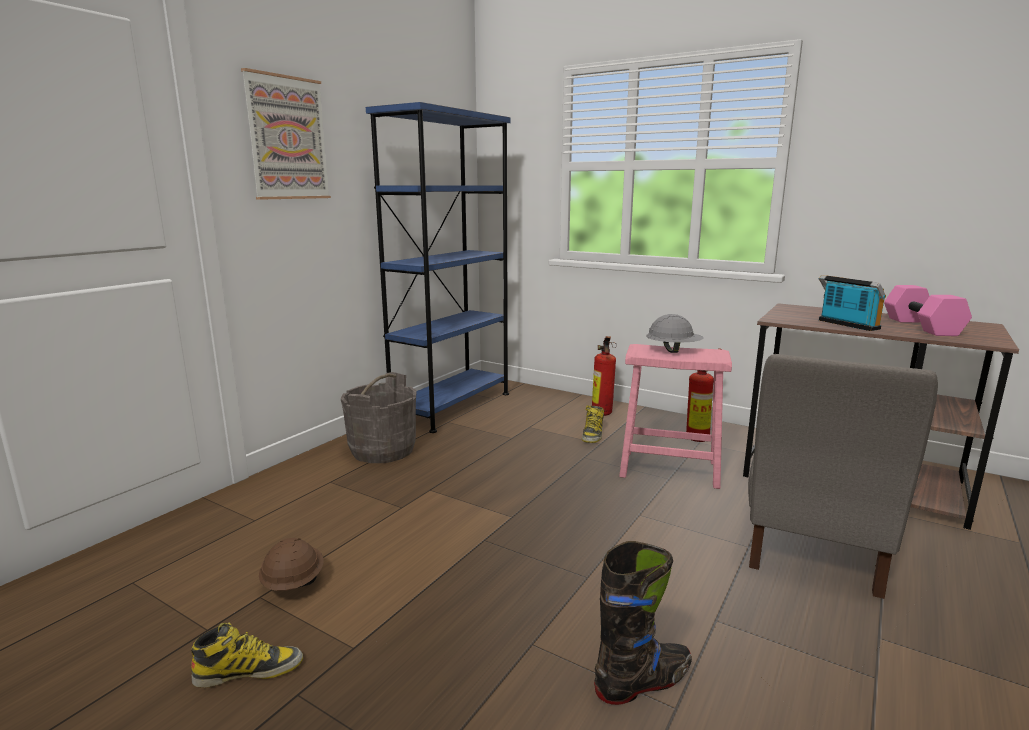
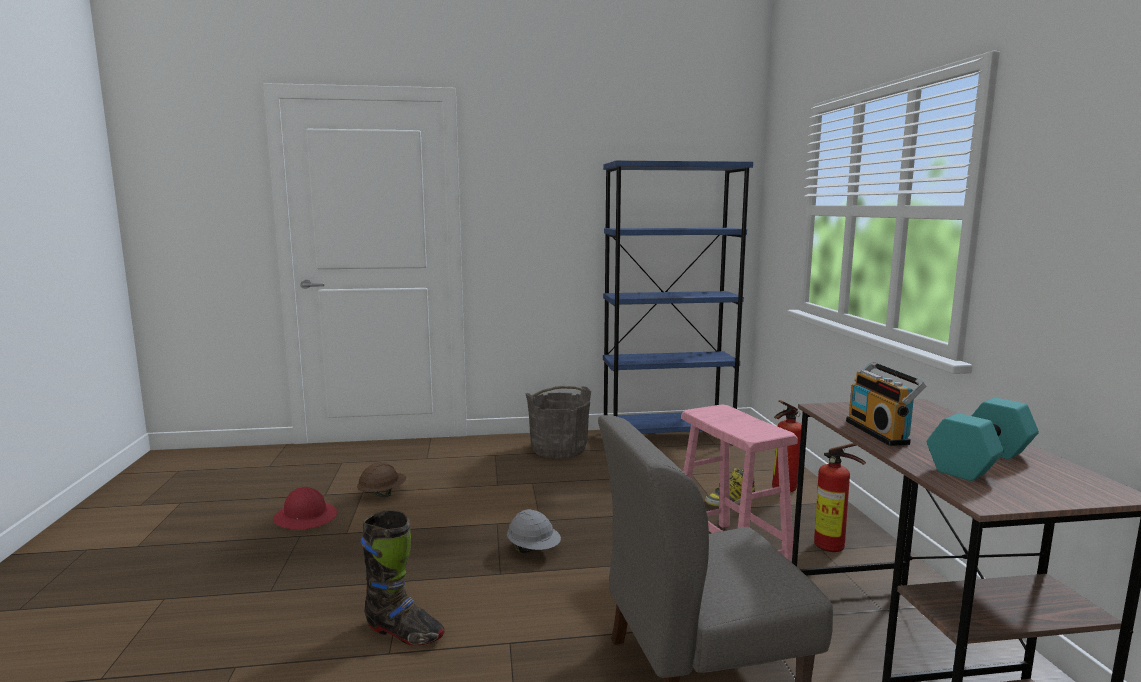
camera: 50 degrees right, 5 degrees down
(249, 670) = (306, 517): boot -> red hard hat
(287, 138) = (528, 194): picture -> none
(673, 351) = (738, 419): grey hard hat -> grey hard hat (534, 550)
(846, 325) = (880, 432): radio -> radio turned 150 degrees clockwise
(923, 327) = (981, 463): pink dumbbell -> turquoise dumbbell

